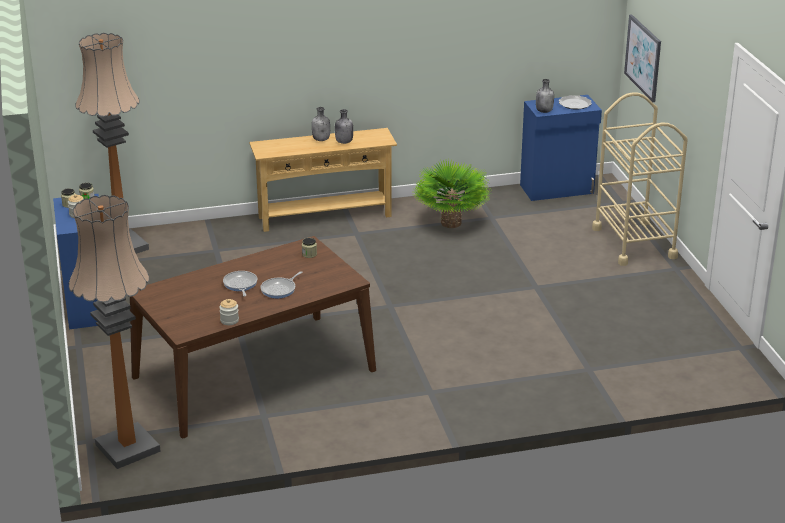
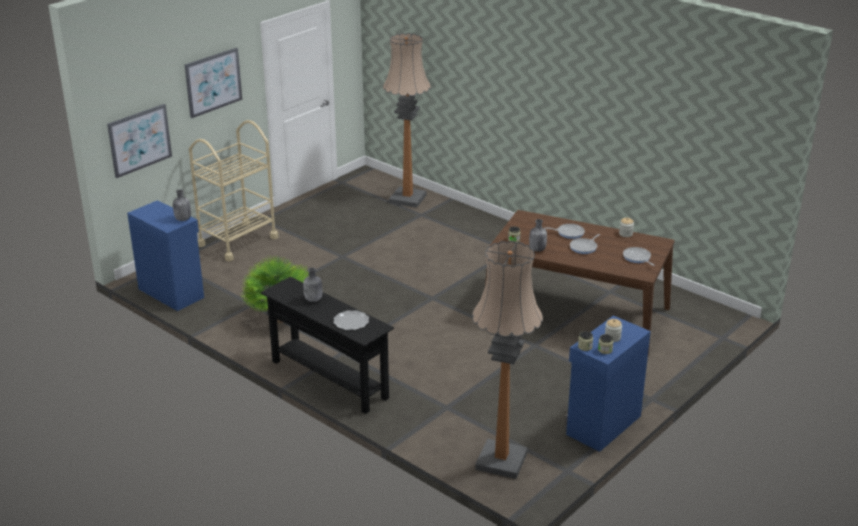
camera: 125 degrees left, 0 degrees up
(127, 448) = (706, 321): floor lamp -> floor lamp (408, 199)
(178, 303) = (637, 258): none -> frying pan
(321, 139) = (320, 311): grey bottle -> grey bottle (537, 249)
(324, 216) = (328, 380): beige console table -> black console table
(575, 104) = (154, 212): plate -> plate (351, 322)
(691, 64) = (213, 82): none -> picture

